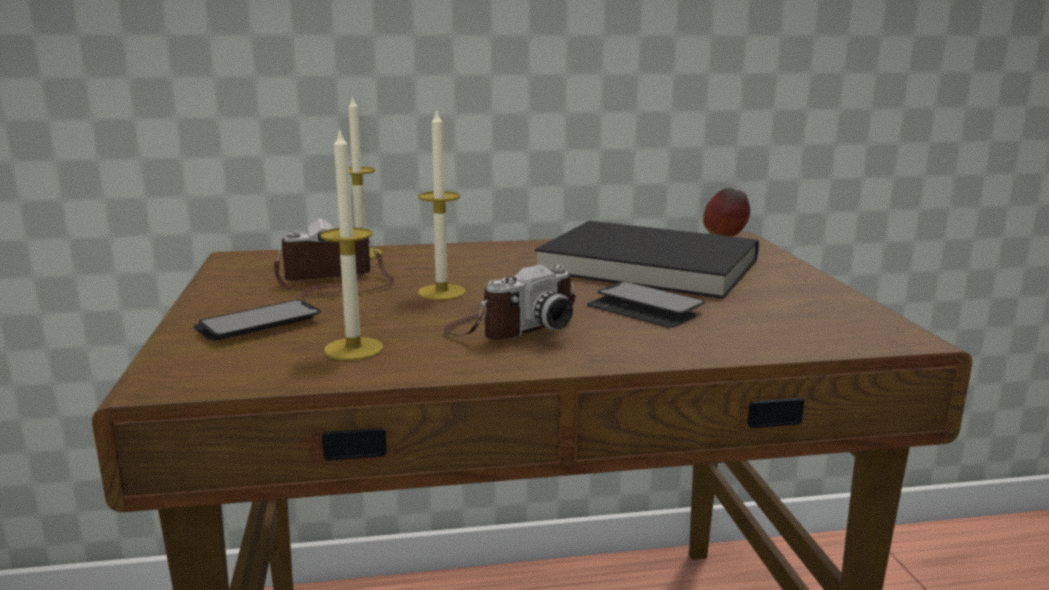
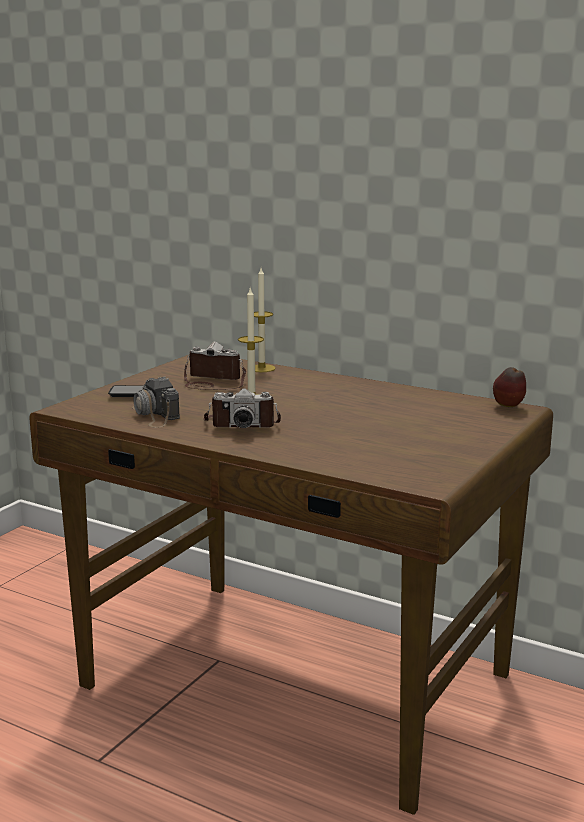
camera: 40 degrees right, 0 degrees up
(353, 349) = (155, 415): candle -> camera
(645, 308) = (332, 433): phone -> none
(647, 267) = (399, 412): black book -> none

